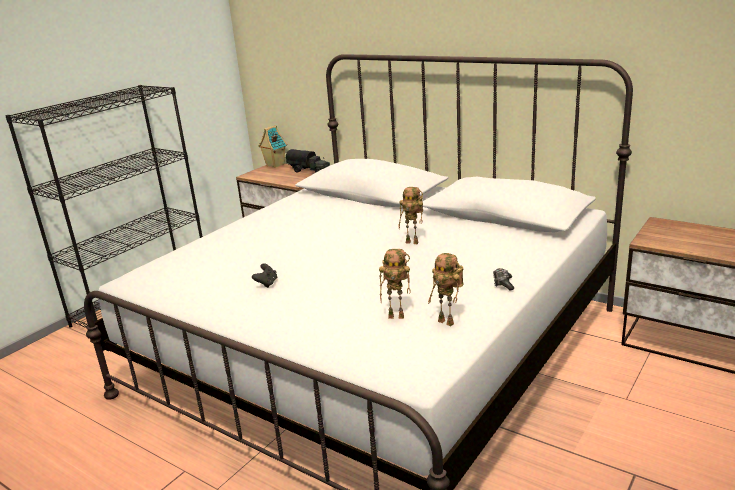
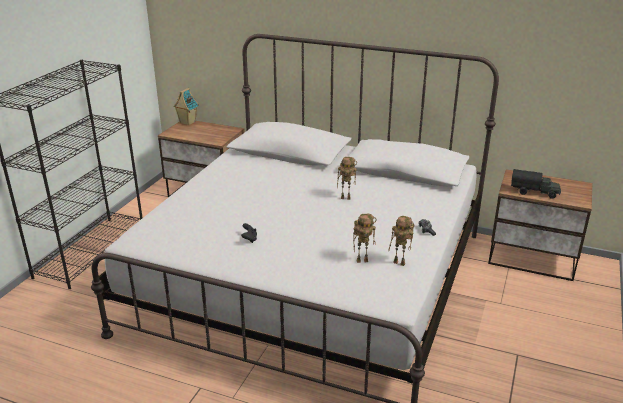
camera: 15 degrees left, 5 degrees up
(309, 171) = (223, 128): toy truck -> toy truck (534, 192)

